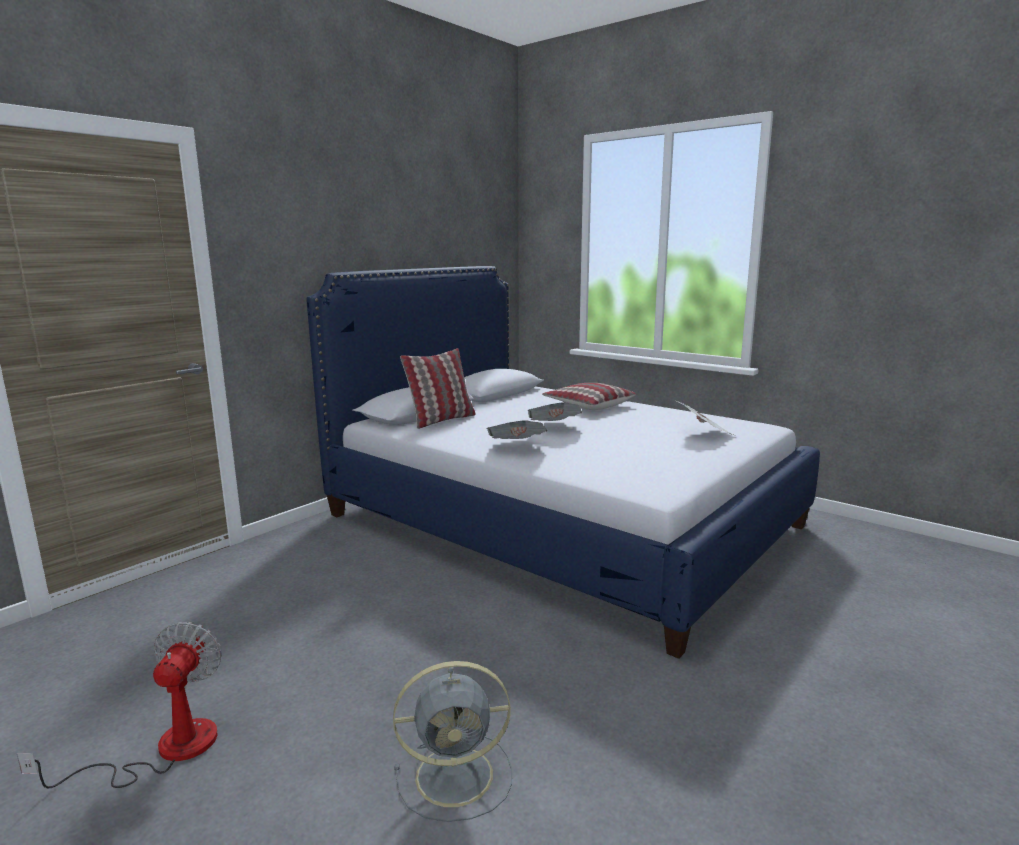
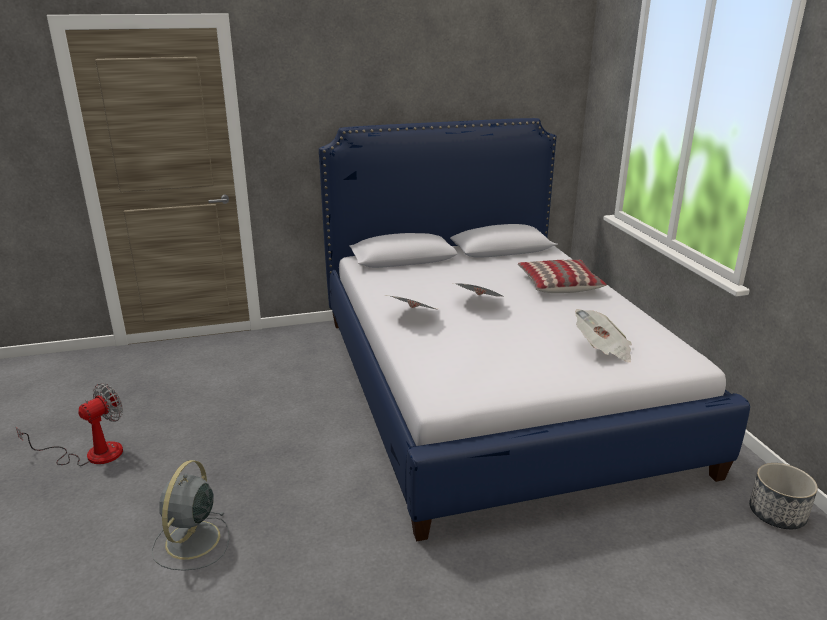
camera: 35 degrees right, 10 degrees up
(441, 420) = (408, 270): pillow -> none
(458, 775) = (191, 542): grey fan -> grey fan turned 75 degrees clockwise
(860, 535) = (776, 514): none -> planter

